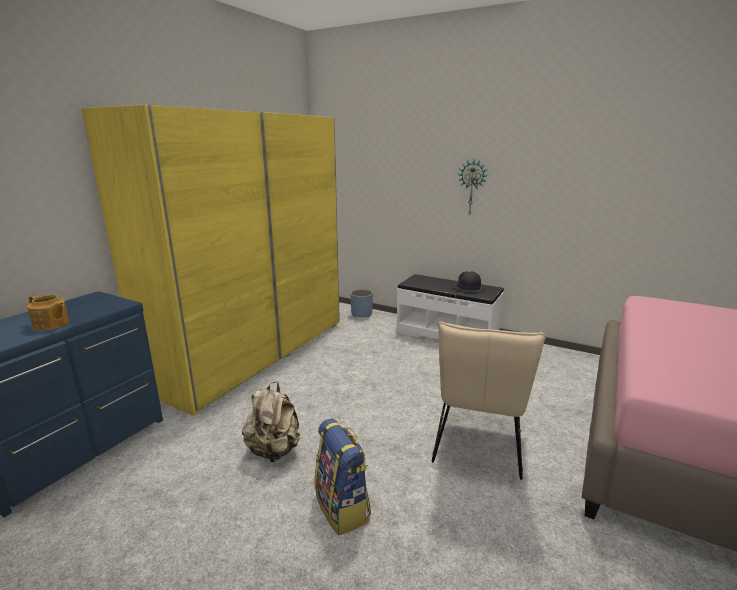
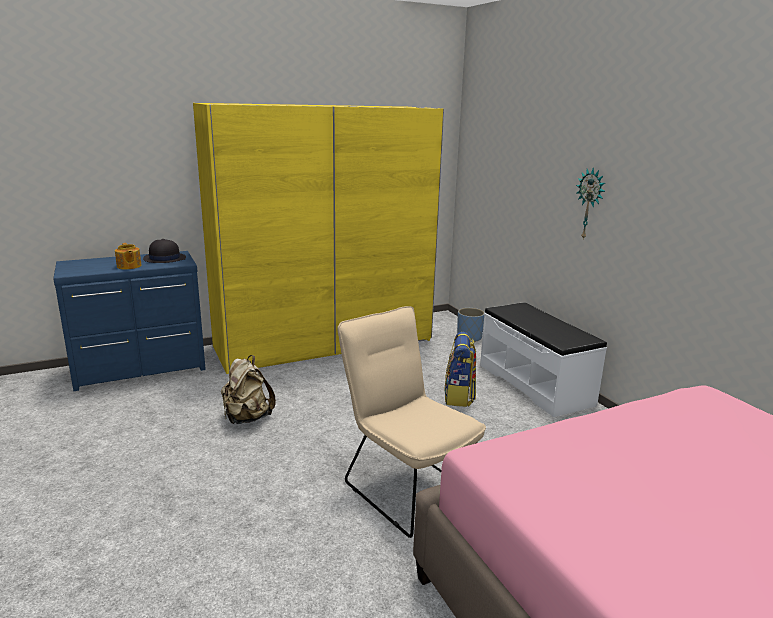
camera: 35 degrees right, 0 degrees up
(343, 508) = (241, 474): backpack -> backpack (459, 396)
(468, 287) = (558, 330): black hat -> black hat (164, 259)
(477, 446) = (405, 485): beige chair -> beige chair turned 90 degrees clockwise

